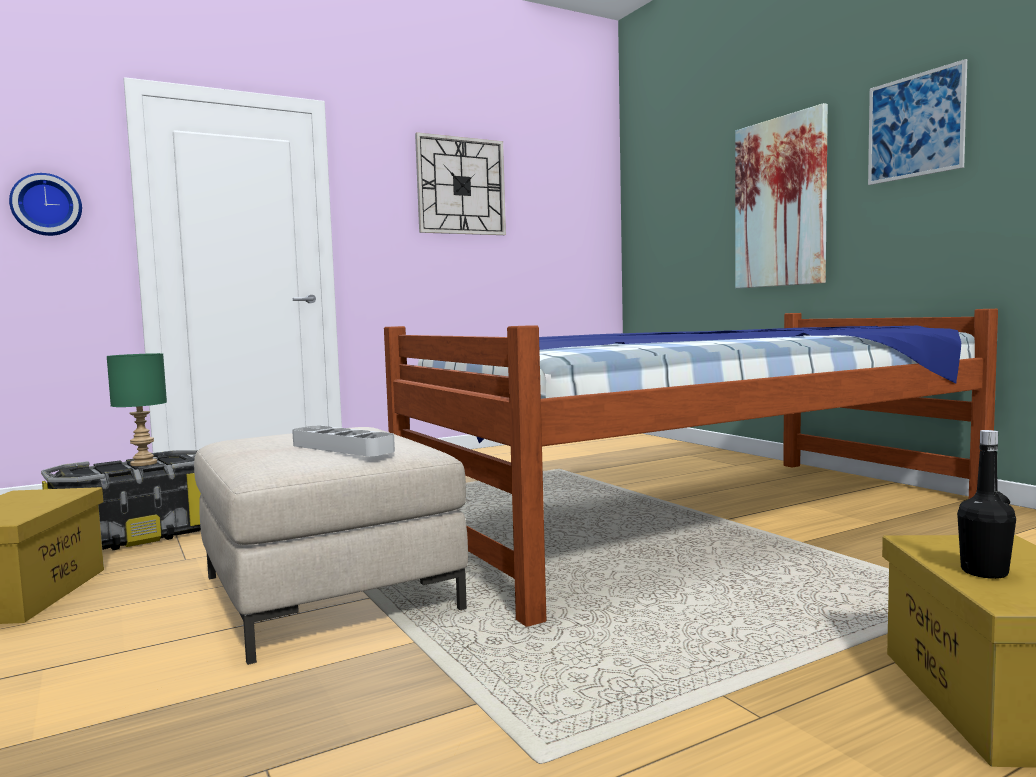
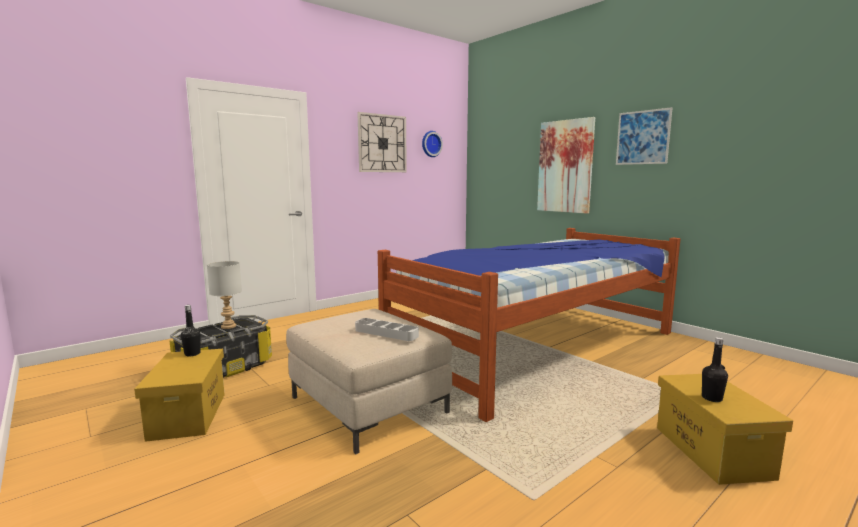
camera: 10 degrees left, 5 degrees up
(46, 205) = (140, 159): wall clock -> wall clock (430, 144)
(46, 492) = (192, 354): none -> black bottle
(143, 463) = (228, 326): green table lamp -> grey table lamp

